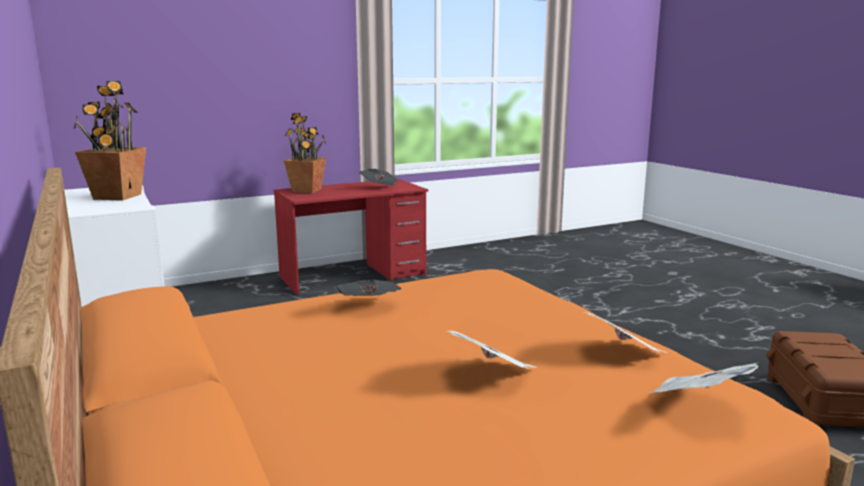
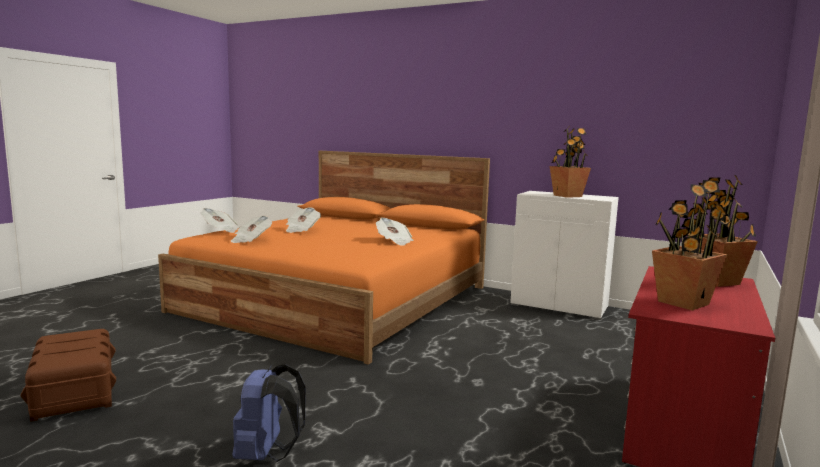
camera: 145 degrees right, 5 degrees down
(380, 188) = (682, 302): newspaper -> potted plant
(625, 318) = (267, 454): none -> blue backpack

